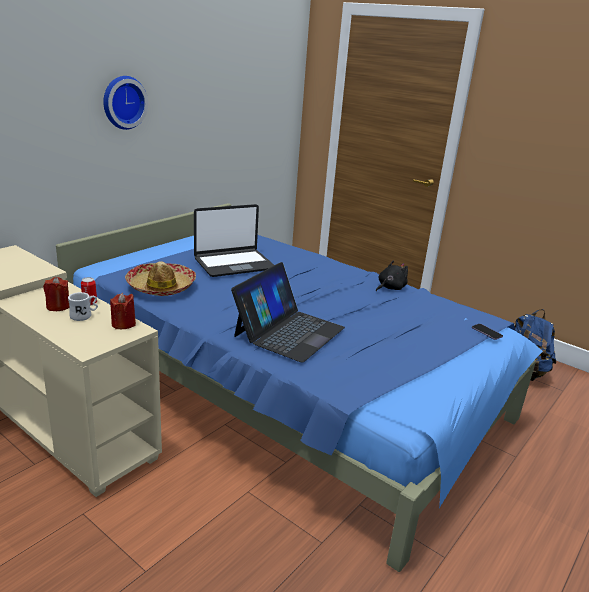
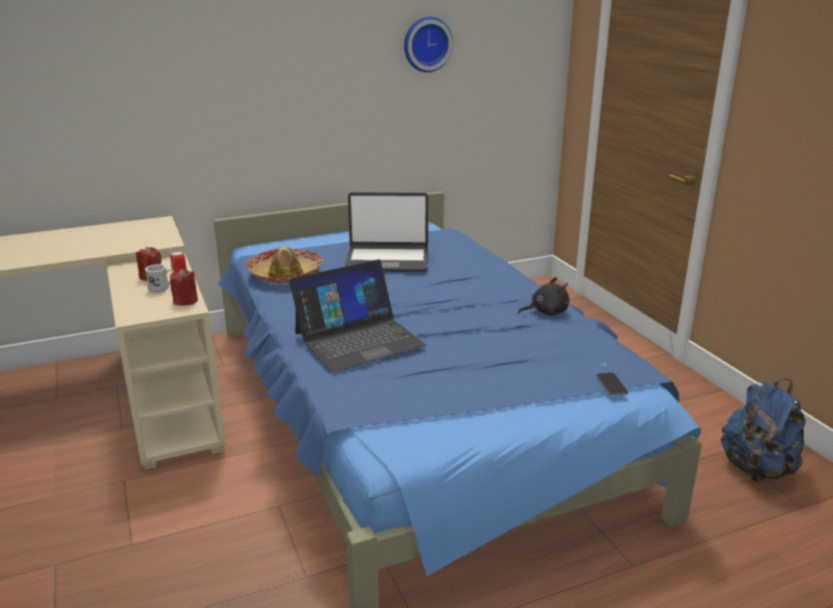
camera: 30 degrees right, 0 degrees up
(123, 102) = (296, 72): wall clock -> wall clock (426, 44)

